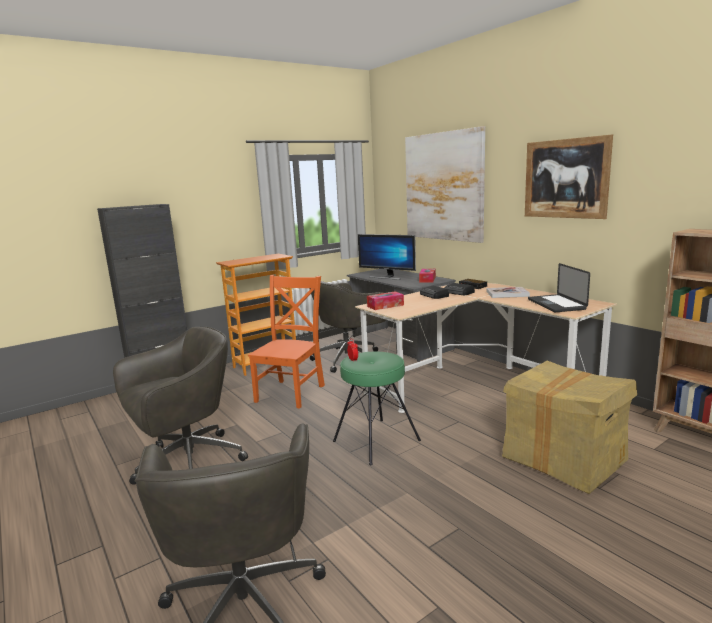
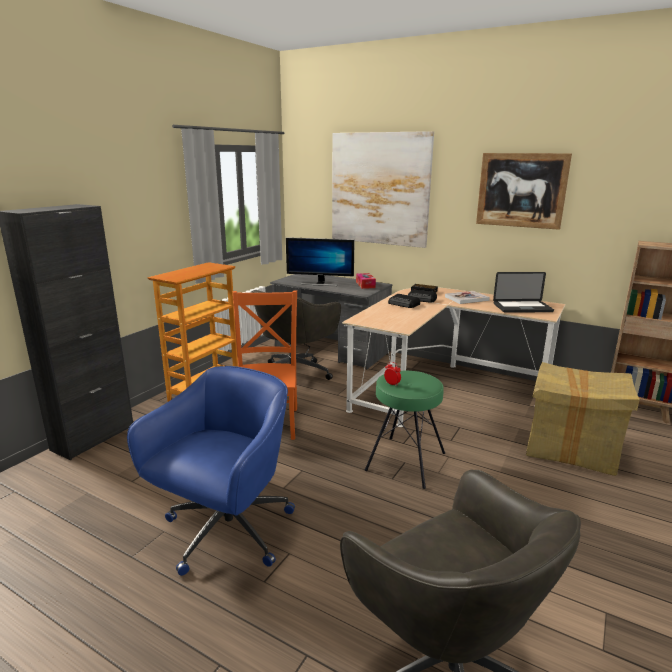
camera: 25 degrees left, 5 degrees up
(186, 463) = (226, 532): grey office chair -> blue office chair
(385, 306) = (373, 319): tissue box -> none
(556, 304) = (522, 308): laptop -> laptop turned 60 degrees counterclockwise

